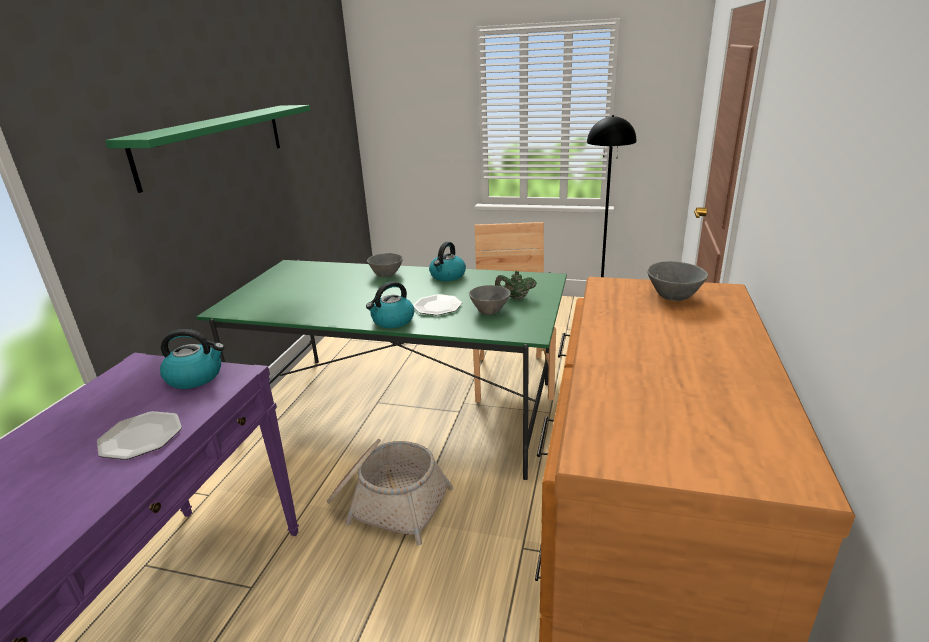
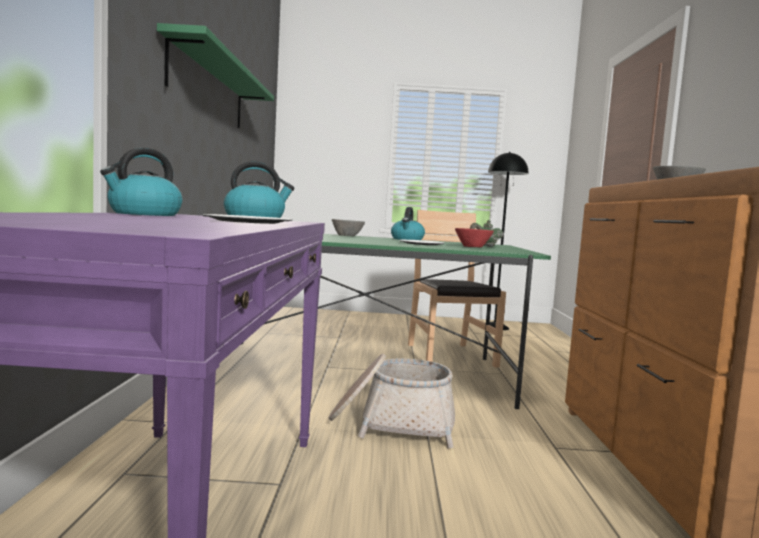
camera: 15 degrees left, 20 degrees down
(392, 321) = (391, 244): kettle -> kettle (144, 214)
(491, 310) = (474, 247): grey bowl -> red bowl

